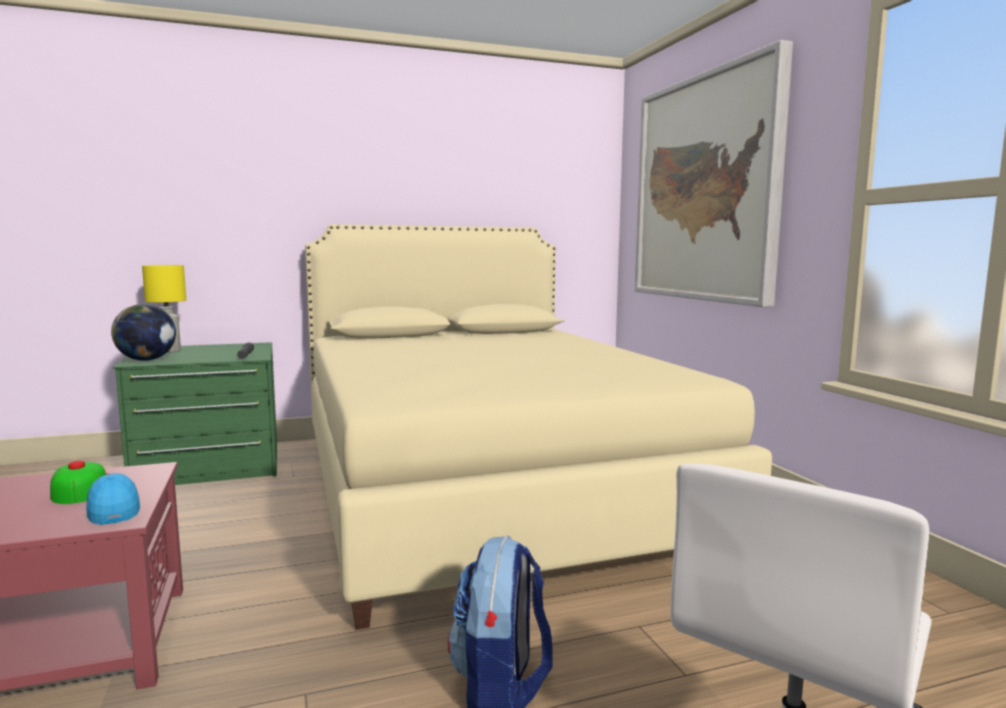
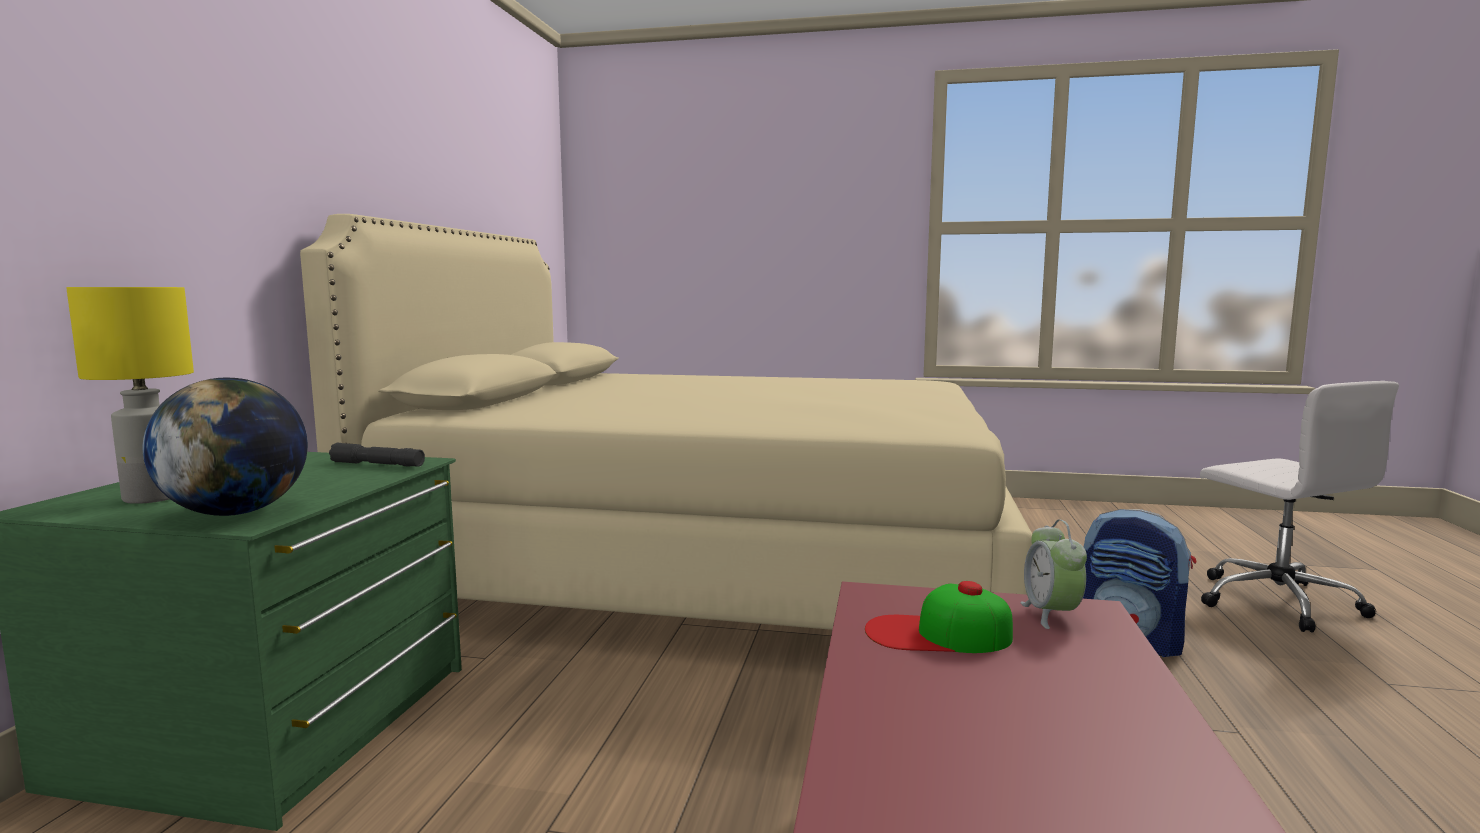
camera: 60 degrees left, 0 degrees up
(114, 510) = (1051, 614): blue cap -> alarm clock
(705, 189) = (734, 208): picture -> none

